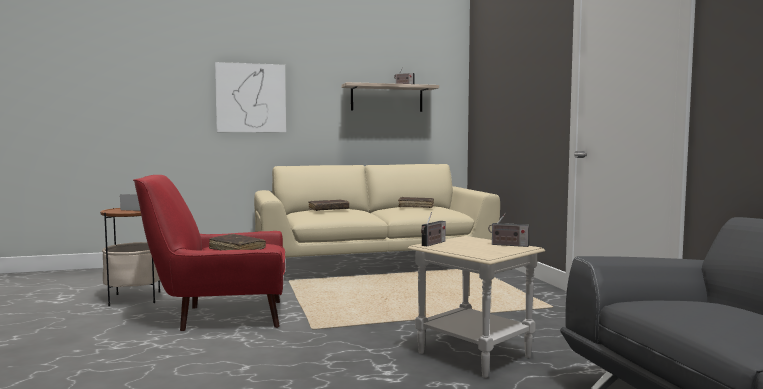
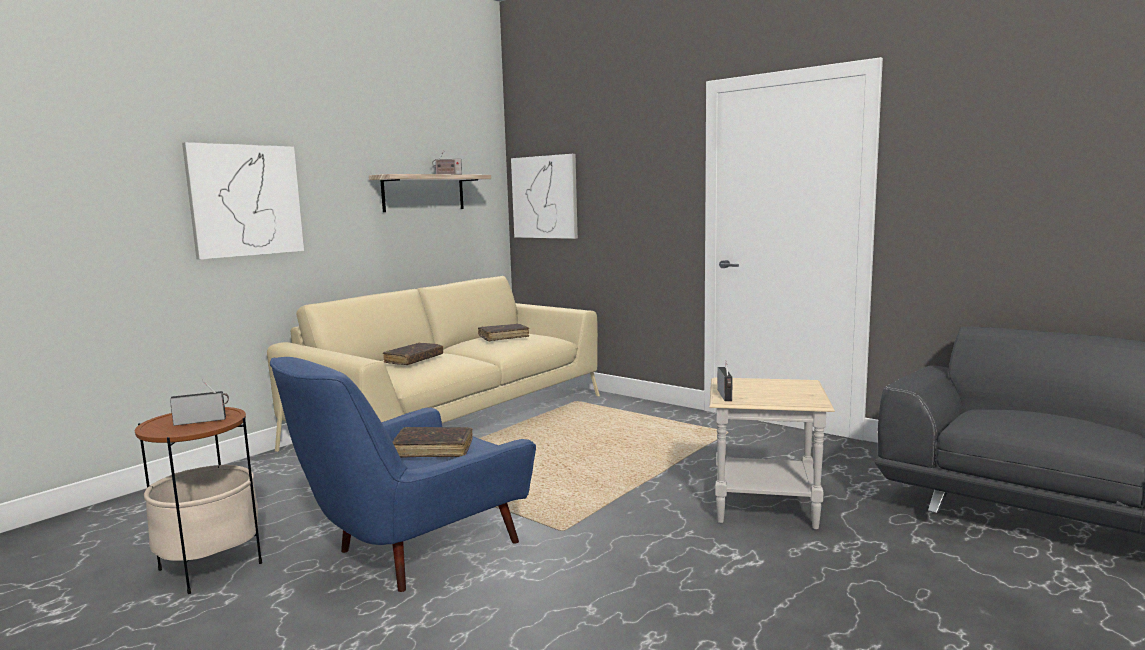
camera: 35 degrees left, 5 degrees up
(221, 316) = (413, 551): red armchair -> blue armchair
(485, 103) = (545, 197): none -> picture
(508, 245) = (787, 383): radio -> none

